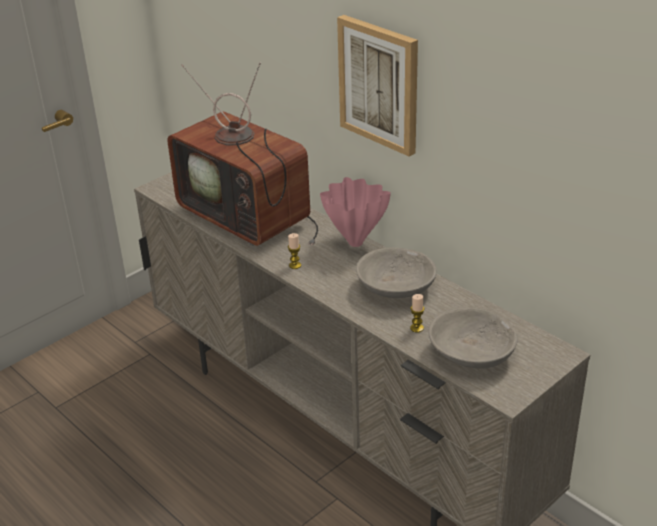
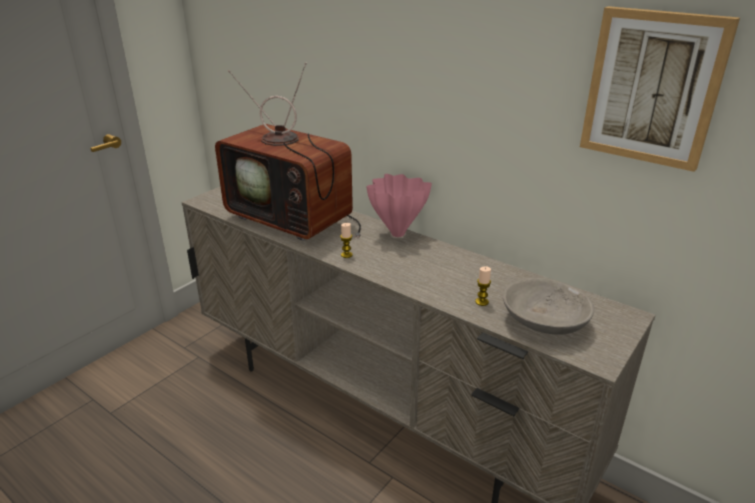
camera: 10 degrees left, 5 degrees down
(379, 84) = (424, 75): picture -> picture (652, 88)
(395, 287) = (447, 268): grey bowl -> none

